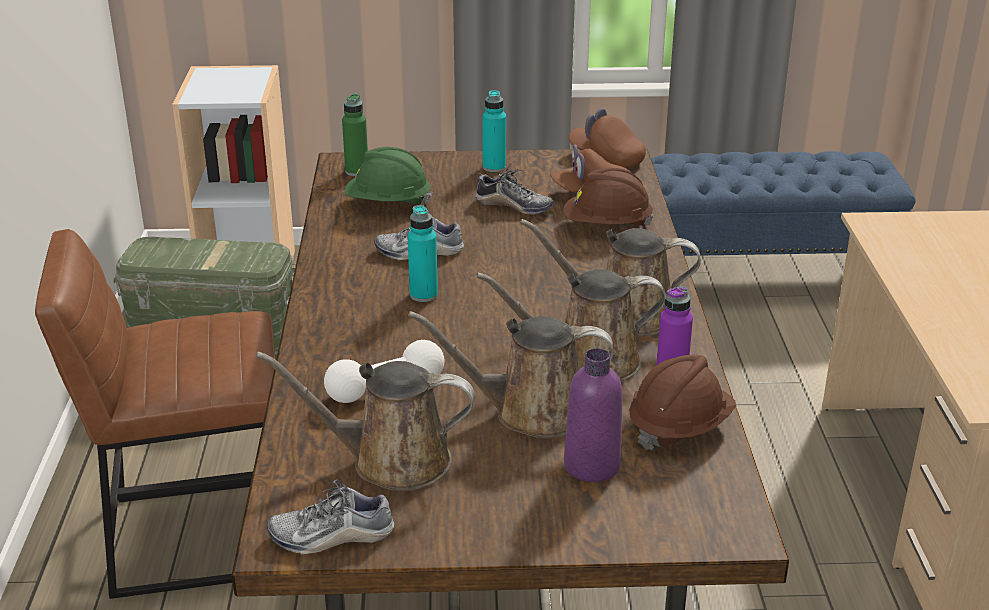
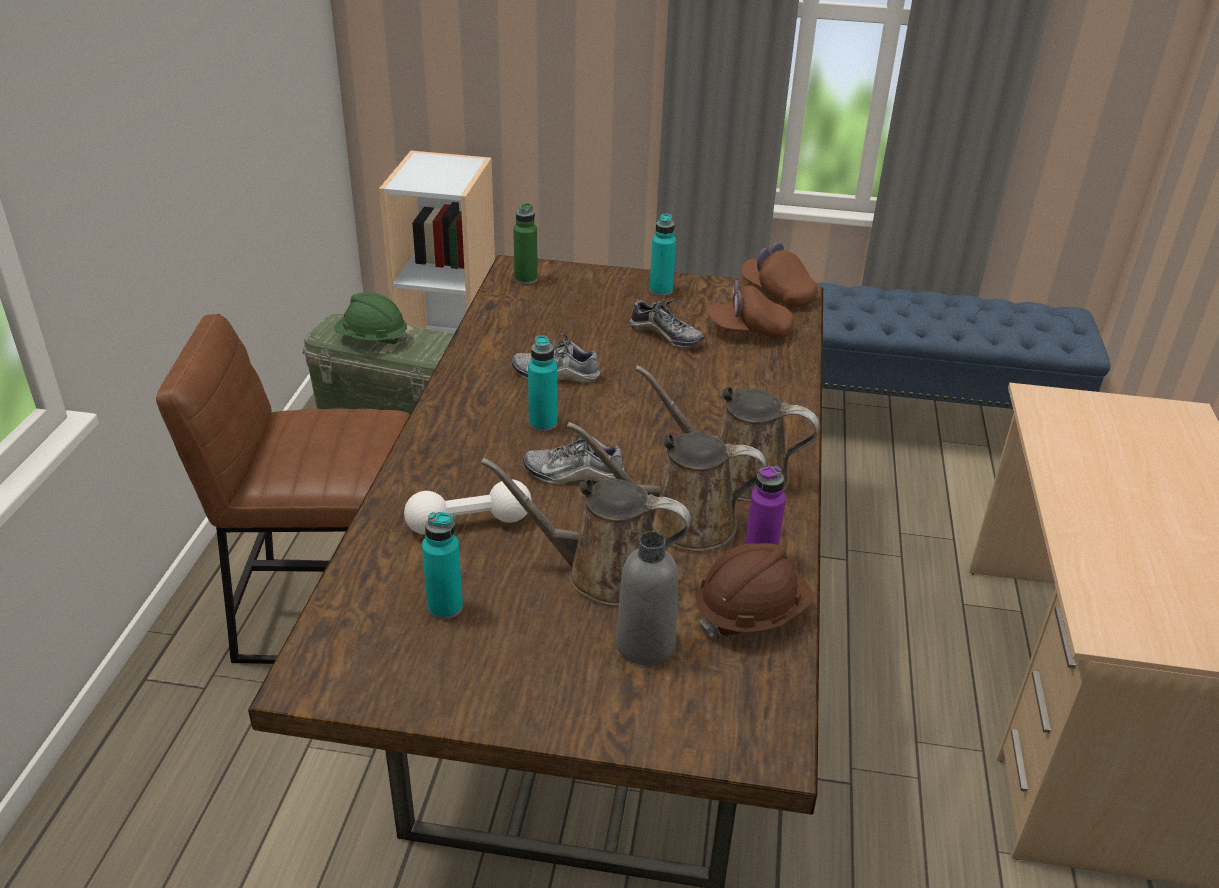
camera: 10 degrees right, 5 degrees up
(332, 536) = (358, 683): shoe -> shoe (573, 473)
(388, 203) = (543, 317): green hard hat -> green hard hat (372, 339)
(391, 461) = (445, 607): brown watering can -> turquoise bottle
(592, 465) = (645, 644): purple bottle -> grey bottle
(606, 226) = (752, 370): brown hard hat -> none

